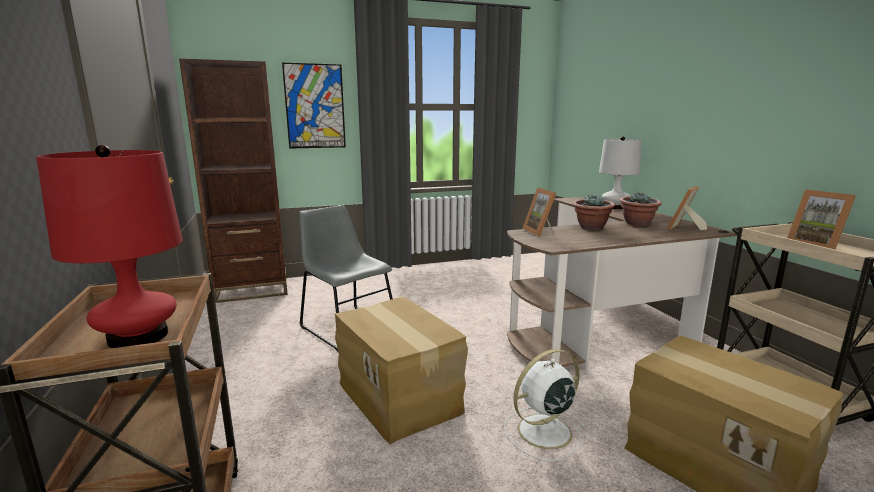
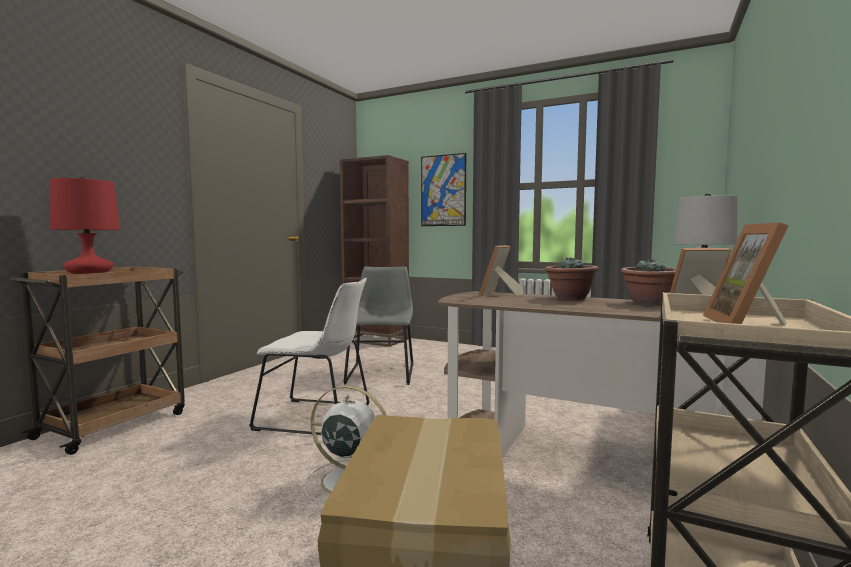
camera: 45 degrees right, 10 degrees down
(400, 396) = (318, 418): cardboard box -> white chair

